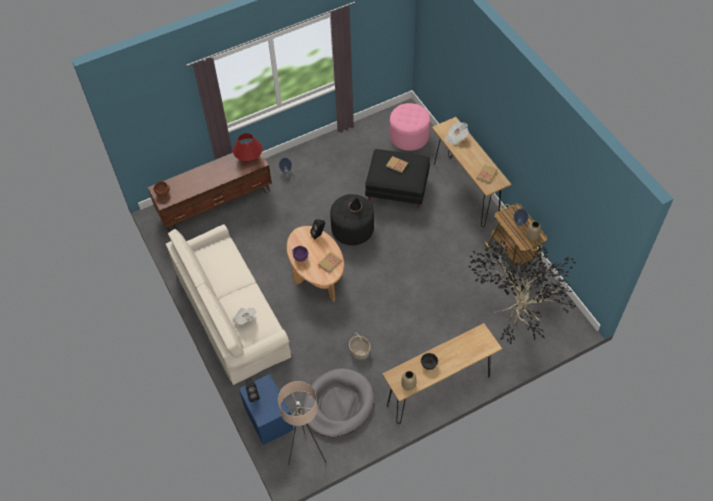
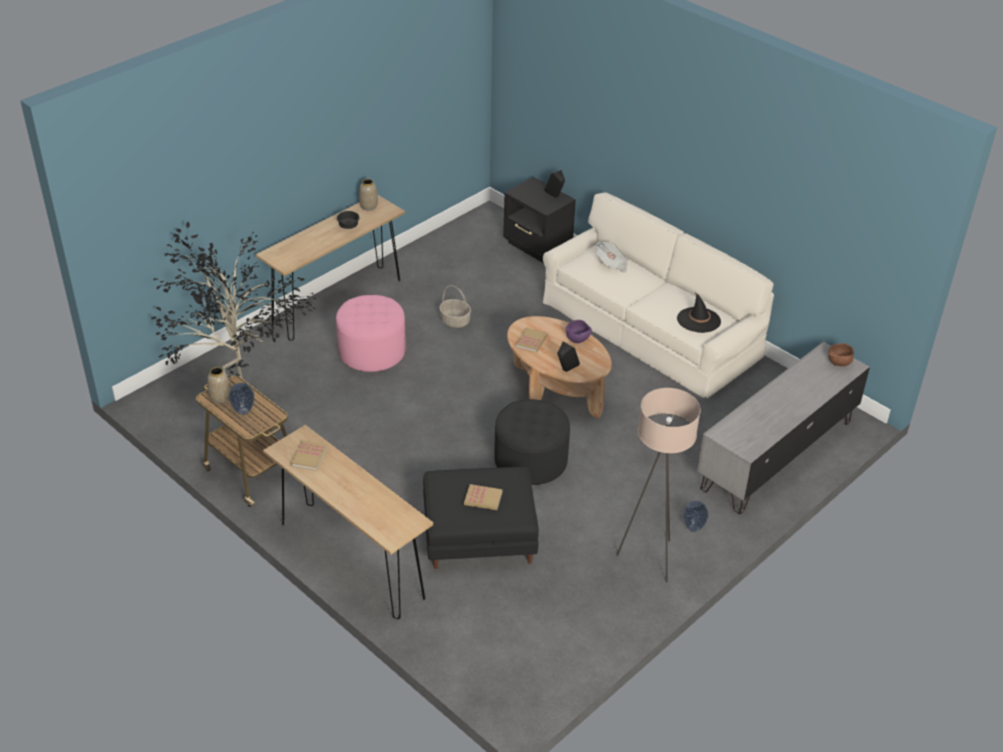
camera: 160 degrees right, 15 degrees down
(215, 202) = (776, 454): brown tv stand -> grey tv stand
(249, 157) = (743, 438): red table lamp -> none
(269, 419) = (537, 246): blue nightstand -> black nightstand
(306, 453) = (479, 229): beige floor lamp -> beige floor lamp (650, 559)
(338, 404) = (461, 271): grey dog bed -> none
(355, 209) = (527, 421): black hat -> black hat (698, 320)
(409, 136) = (491, 645): pink ottoman -> pink ottoman (372, 351)
(456, 137) = (380, 510): newspaper -> none

